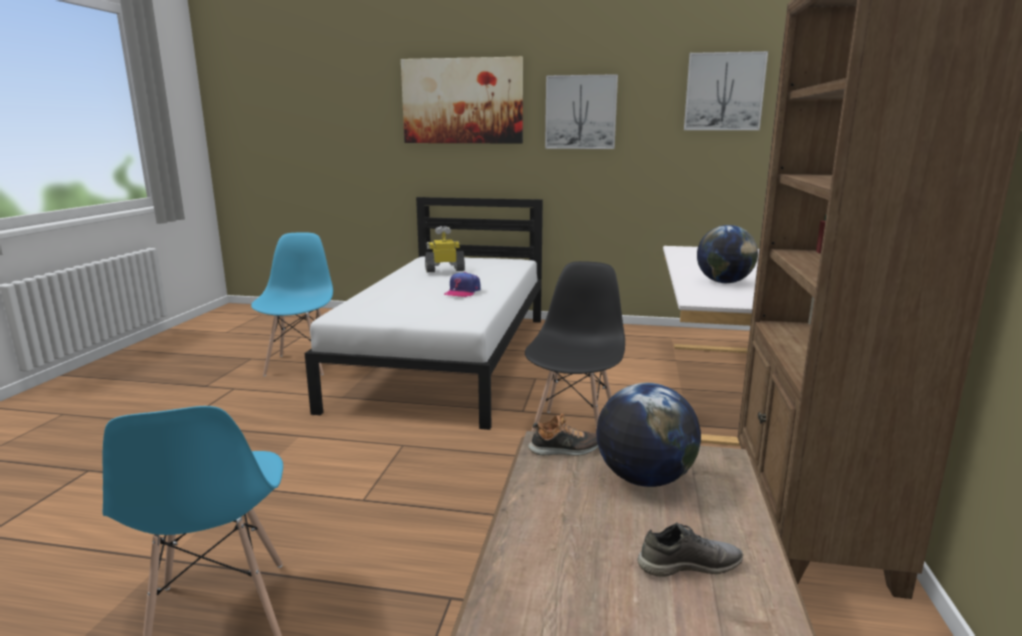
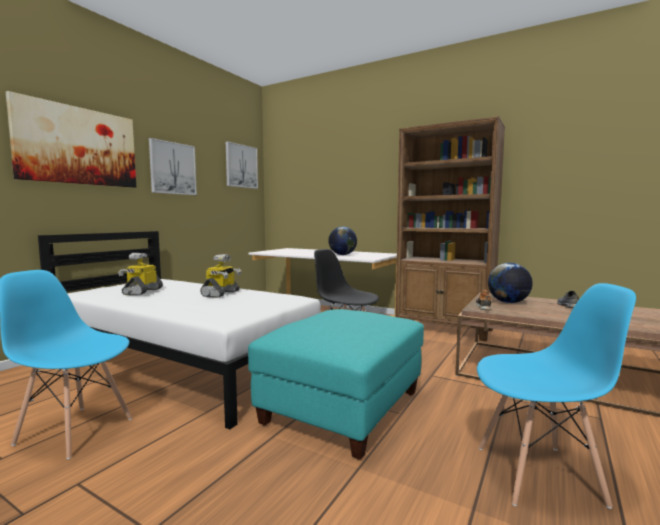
camera: 70 degrees left, 10 degrees down
(368, 460) = (343, 407): none -> turquoise ottoman
(462, 292) = (221, 294): cap -> toy robot

